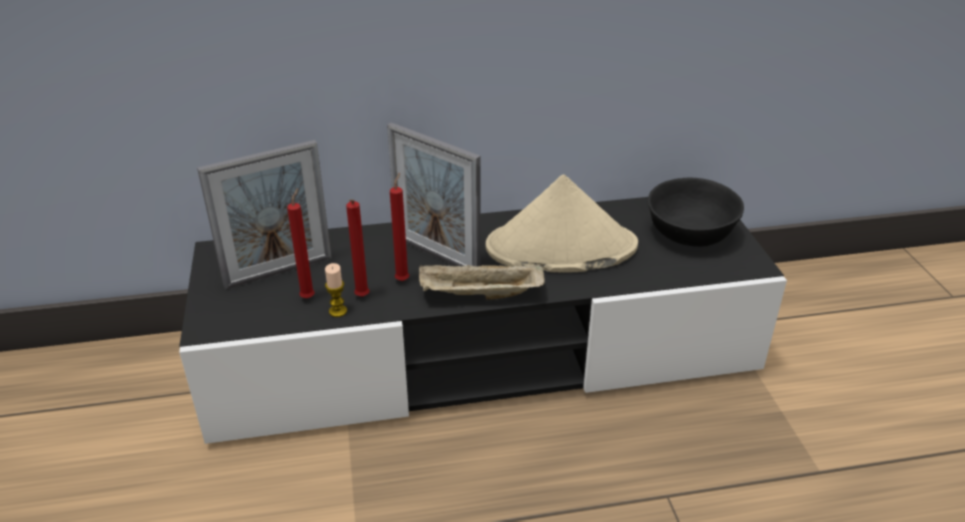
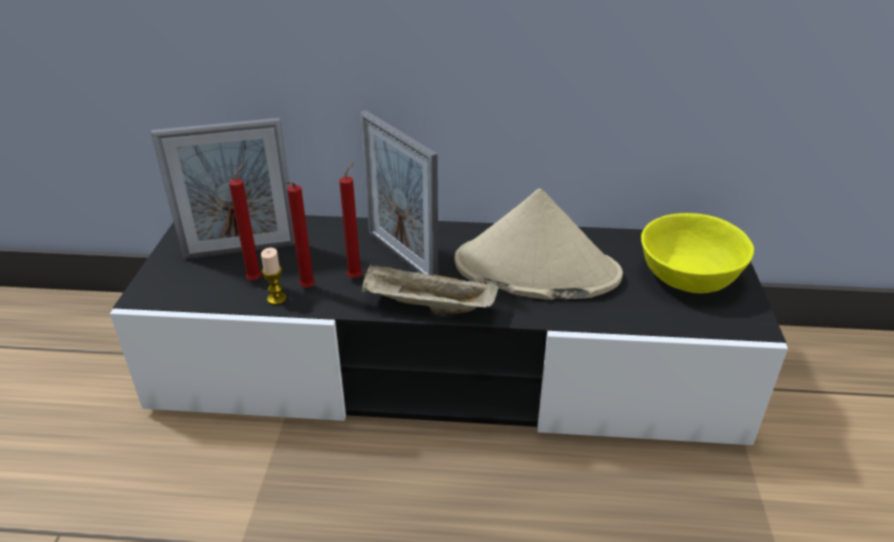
camera: 15 degrees right, 0 degrees up
(690, 234) = (688, 277): black bowl -> yellow bowl

